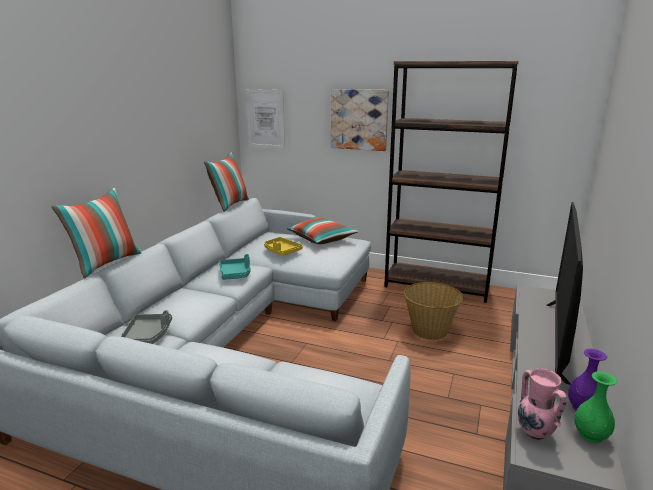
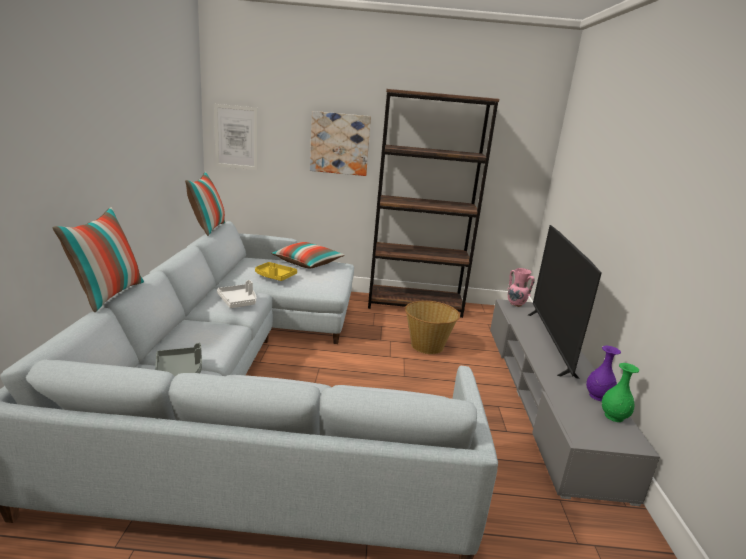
camera: 20 degrees left, 0 degrees up
(235, 274) = (238, 301): turquoise tray -> white tray
(535, 433) = (575, 421): pink vase -> pink vase (516, 305)

